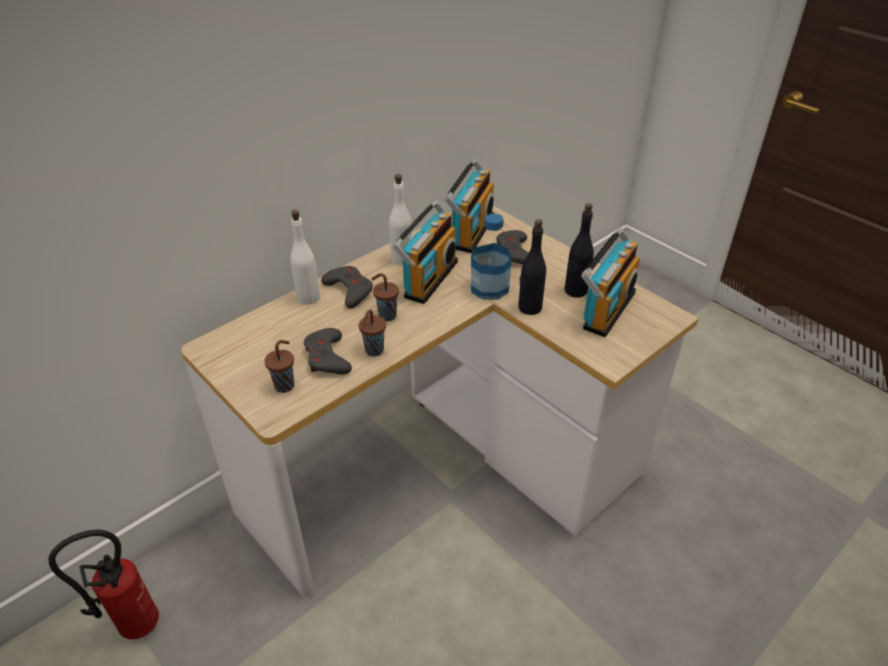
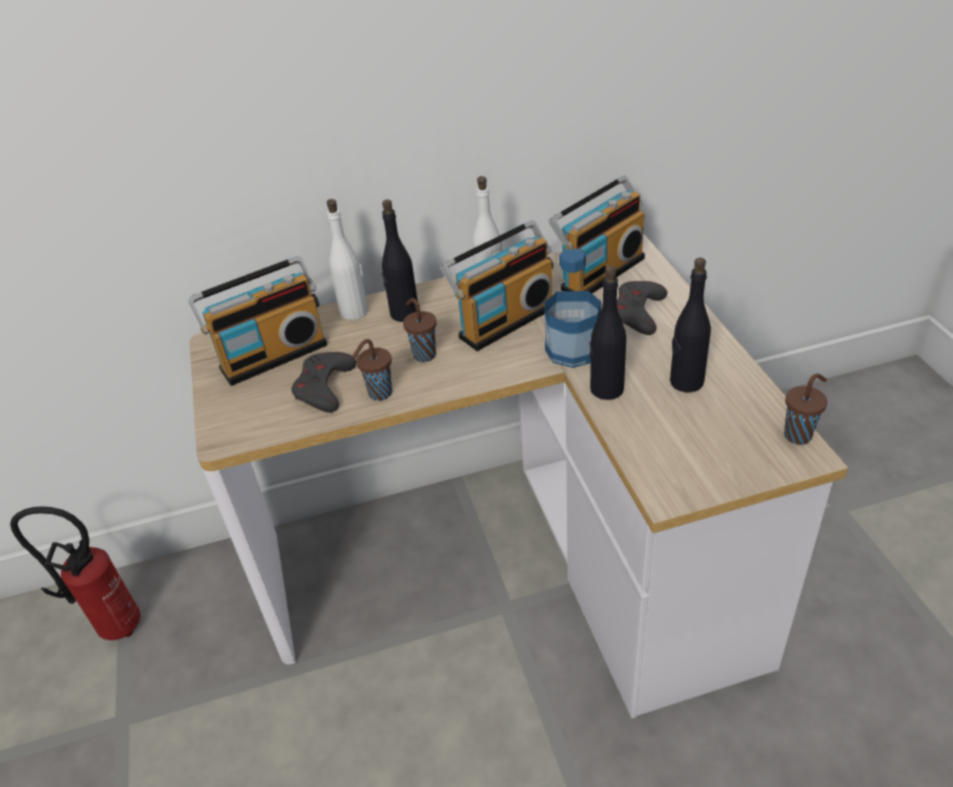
camera: 30 degrees right, 0 degrees up
(285, 385) = (259, 406): brown cup -> brown cup (799, 435)
(349, 290) = (404, 313): grey game controller -> black bottle
(605, 309) = (711, 417): radio -> radio (272, 355)

